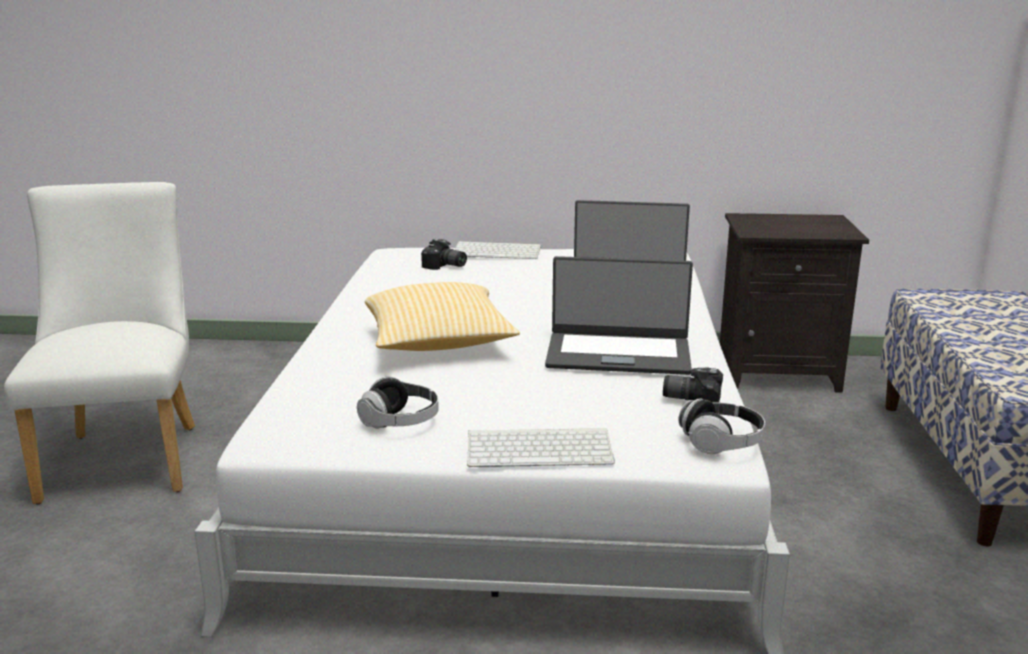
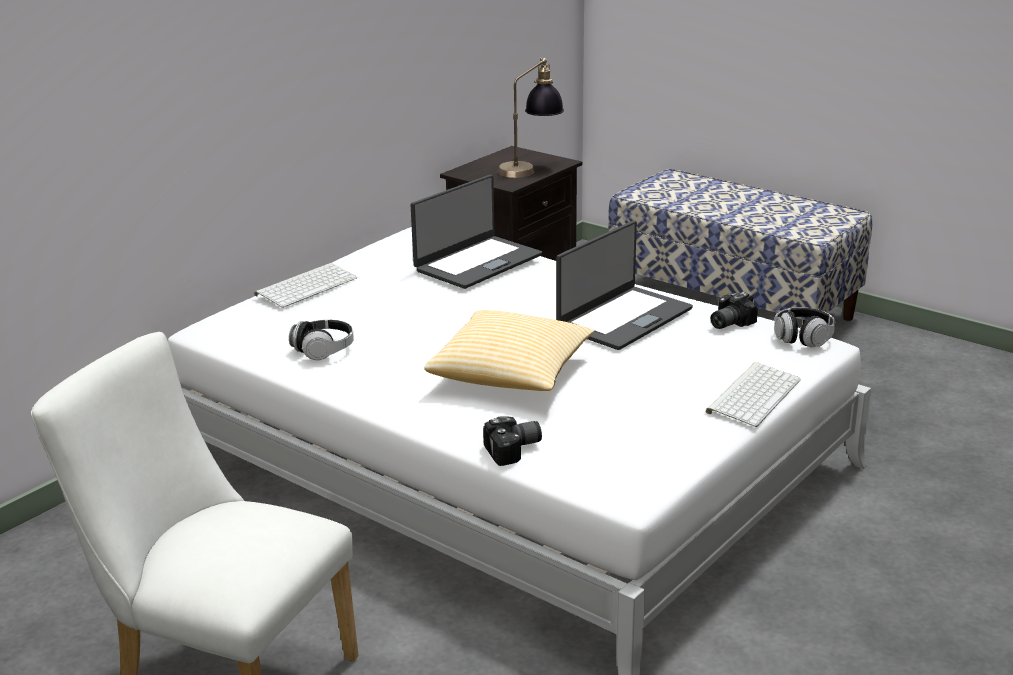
camera: 55 degrees left, 5 degrees up
(400, 422) = (652, 431): headphones -> headphones (323, 350)
(444, 266) = (303, 320): camera -> camera (515, 451)
(805, 230) = (530, 169): none -> table lamp

